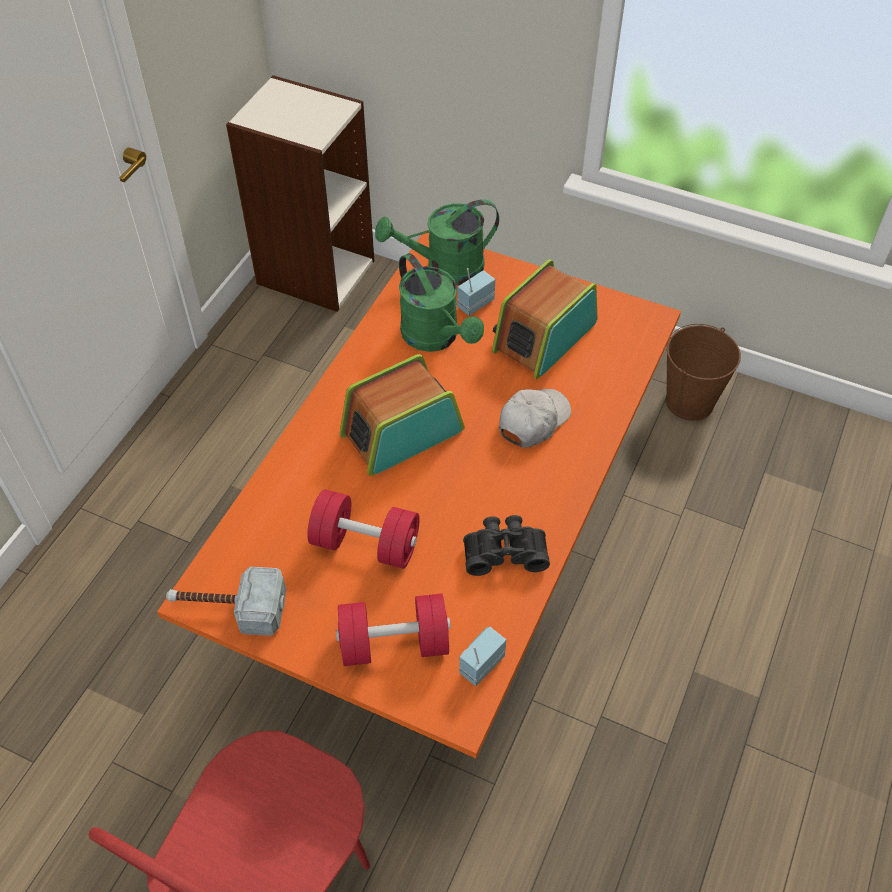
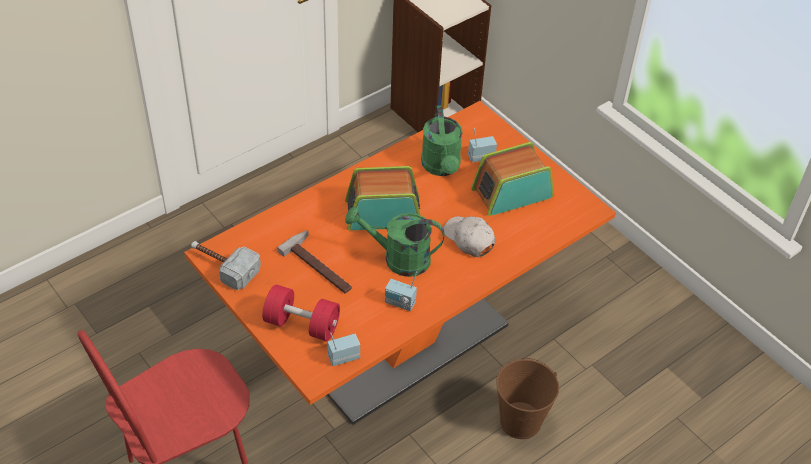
camera: 25 degrees right, 5 degrees down
(365, 543) = (321, 265): red dumbbell -> hammer
(444, 268) = (476, 128): green watering can -> green watering can (398, 259)
(504, 551) = (399, 303): black binoculars -> radio
(533, 421) = (469, 239): white cap -> white cap turned 105 degrees counterclockwise
(690, 401) = (644, 299): brown bucket -> brown bucket (520, 421)

